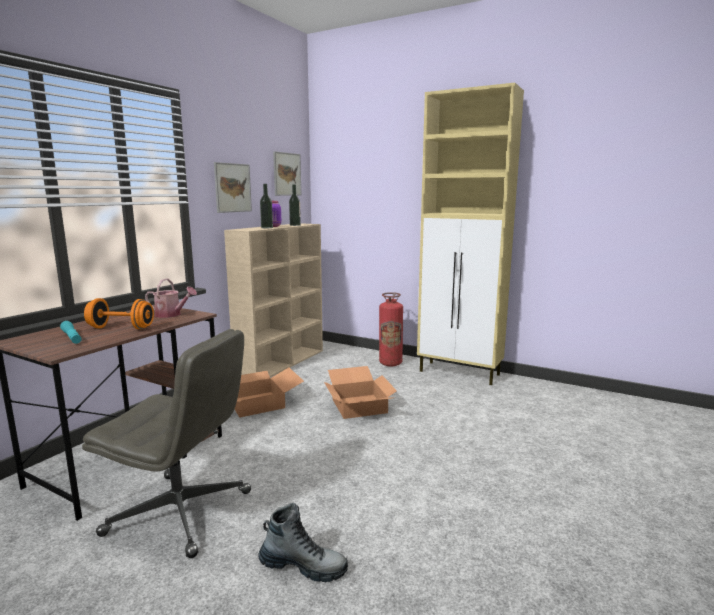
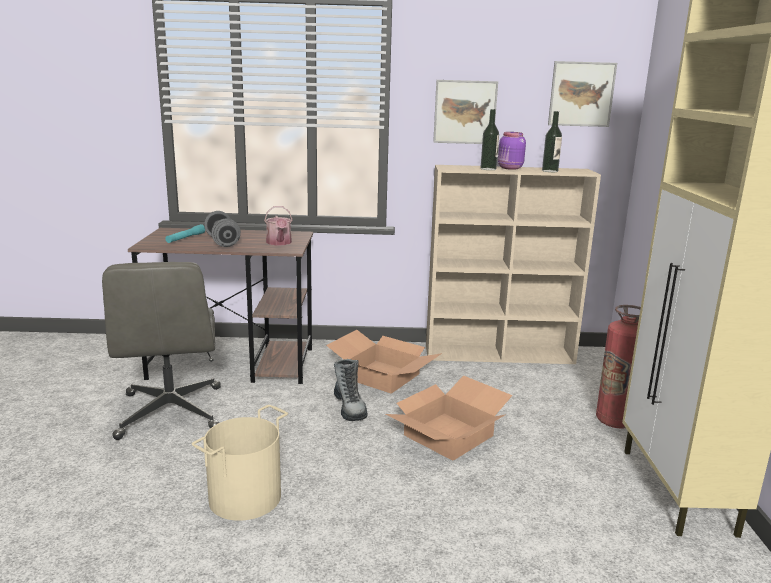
camera: 60 degrees right, 5 degrees up
(121, 328) = (222, 242): orange dumbbell -> grey dumbbell
(303, 566) = (121, 495): boot -> boot (350, 407)
(365, 497) = (246, 497): none -> beige bucket

